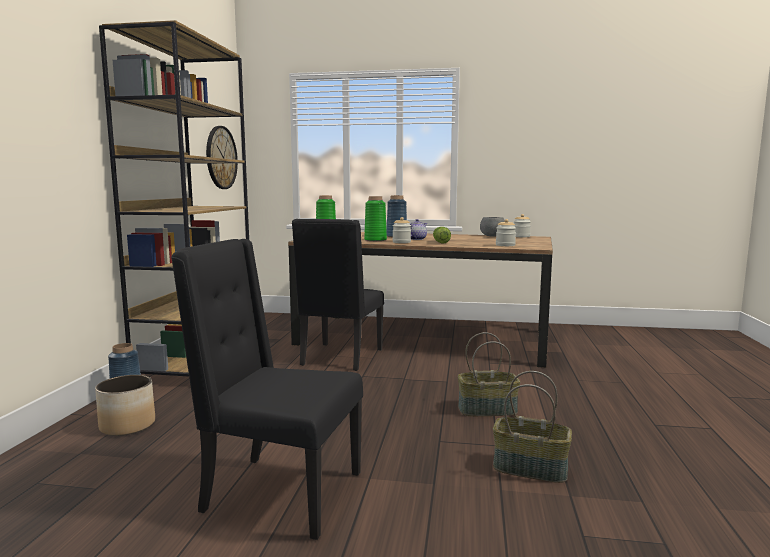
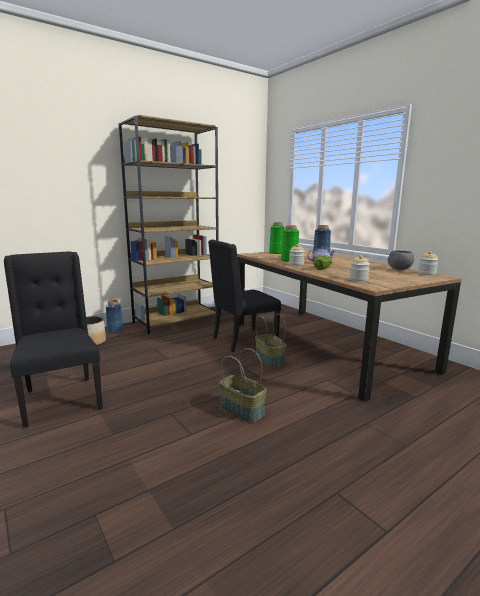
camera: 45 degrees right, 5 degrees up
(221, 157) = (238, 193): wall clock -> none
(531, 468) = (172, 459): basket -> basket (270, 360)

